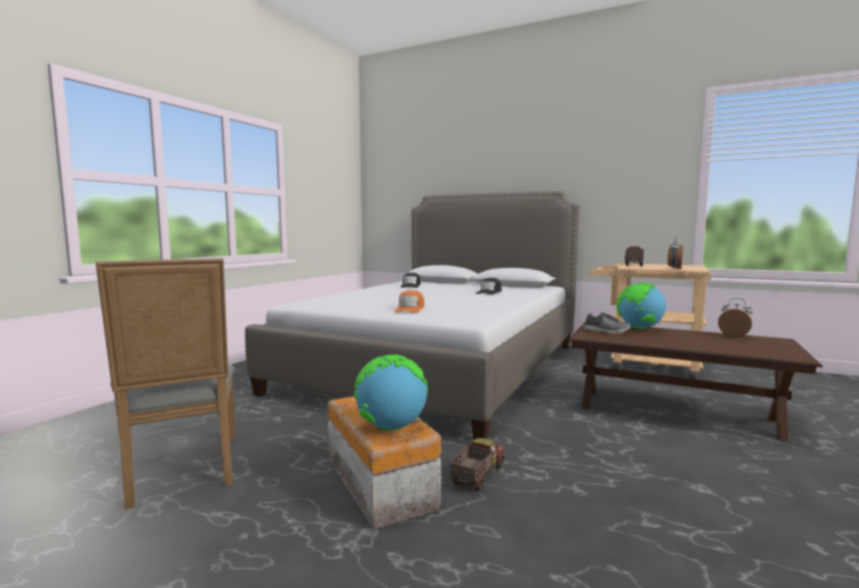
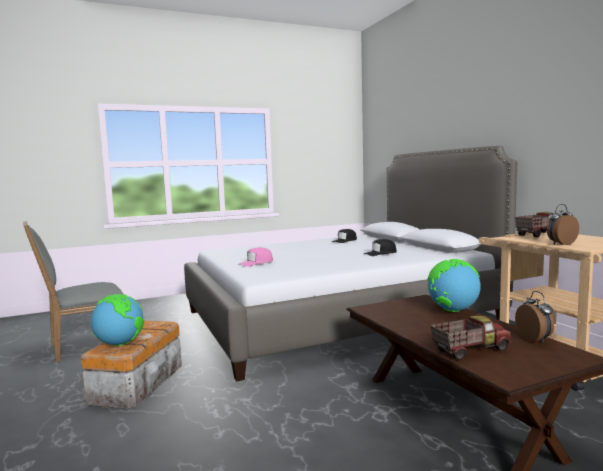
camera: 40 degrees right, 0 degrees up
(181, 473) = (85, 346): grey chair -> grey chair turned 45 degrees clockwise
(410, 309) = (256, 263): orange cap -> pink cap
(477, 476) = (188, 399): toy truck -> toy truck (469, 350)
(606, 331) = (404, 307): shoe -> none

